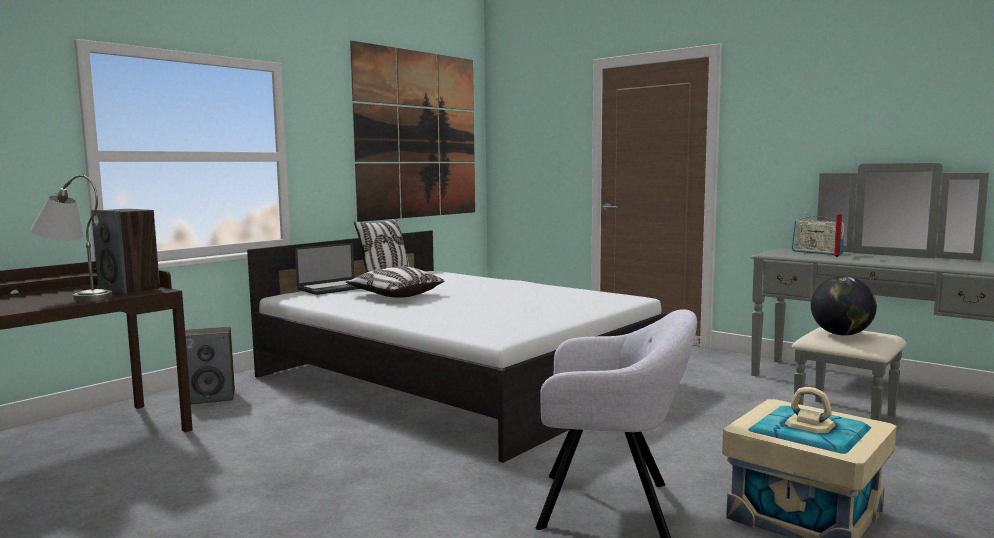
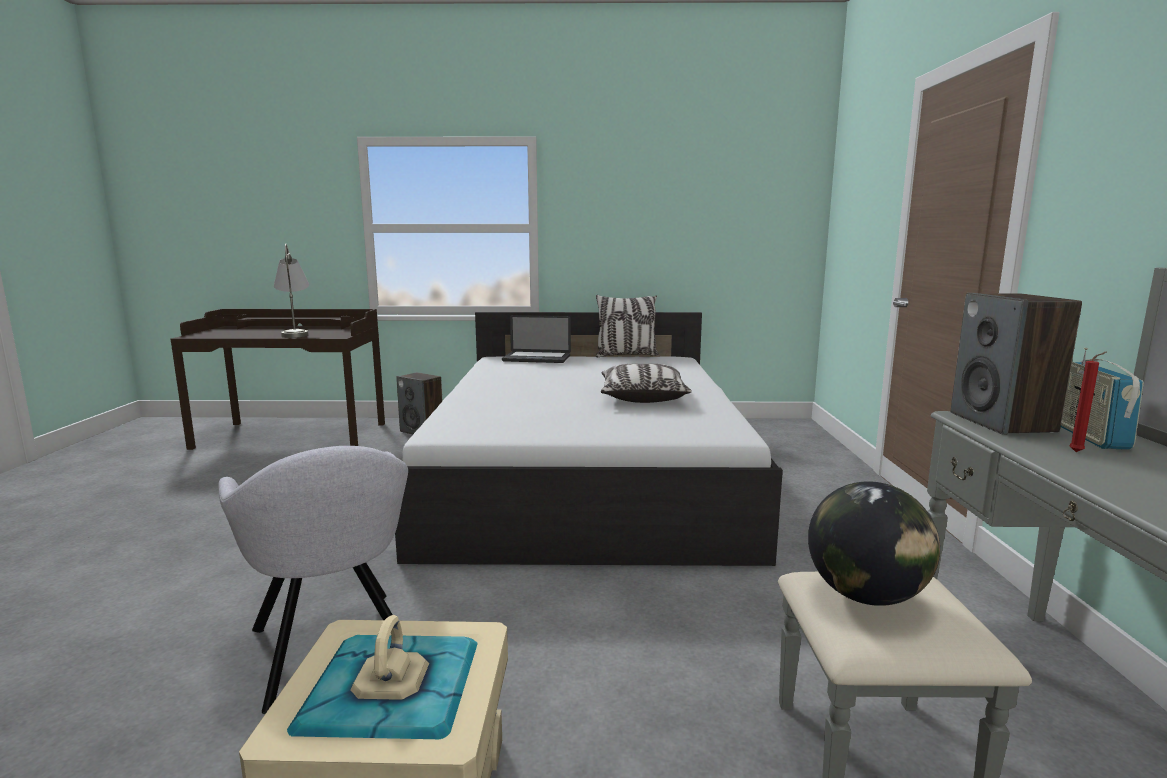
camera: 50 degrees right, 5 degrees up
(130, 289) = (336, 333): speaker -> speaker (1003, 423)
(395, 295) = (547, 374): pillow -> pillow (642, 397)
(418, 135) = (712, 202): picture -> none

